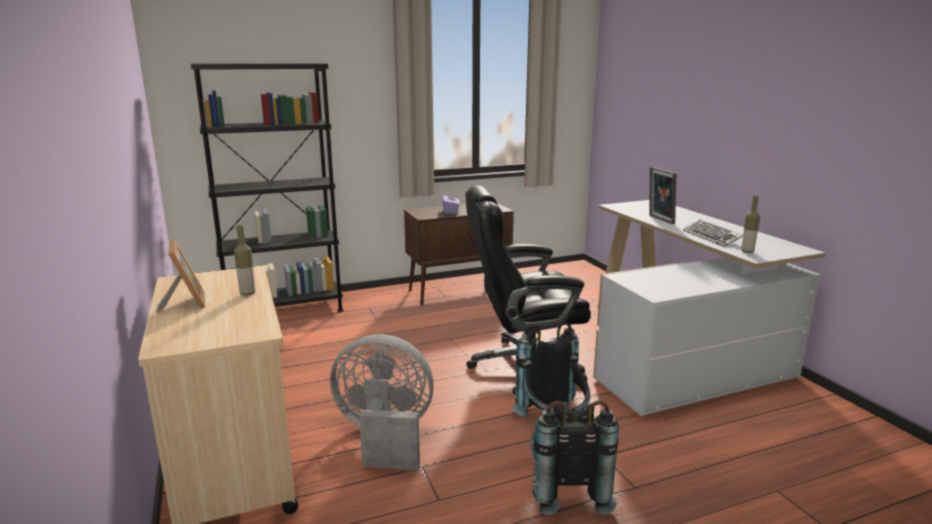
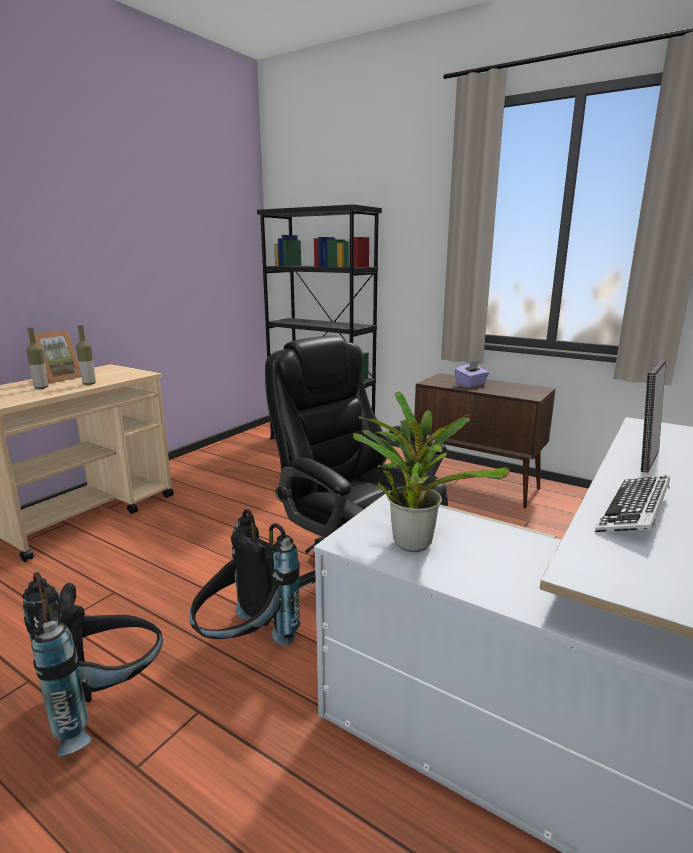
camera: 55 degrees right, 0 degrees up
(384, 437) = (153, 556): grey fan -> none
(666, 284) = (411, 540): none -> potted plant
(747, 251) = (607, 559): bottle -> bottle (41, 388)

